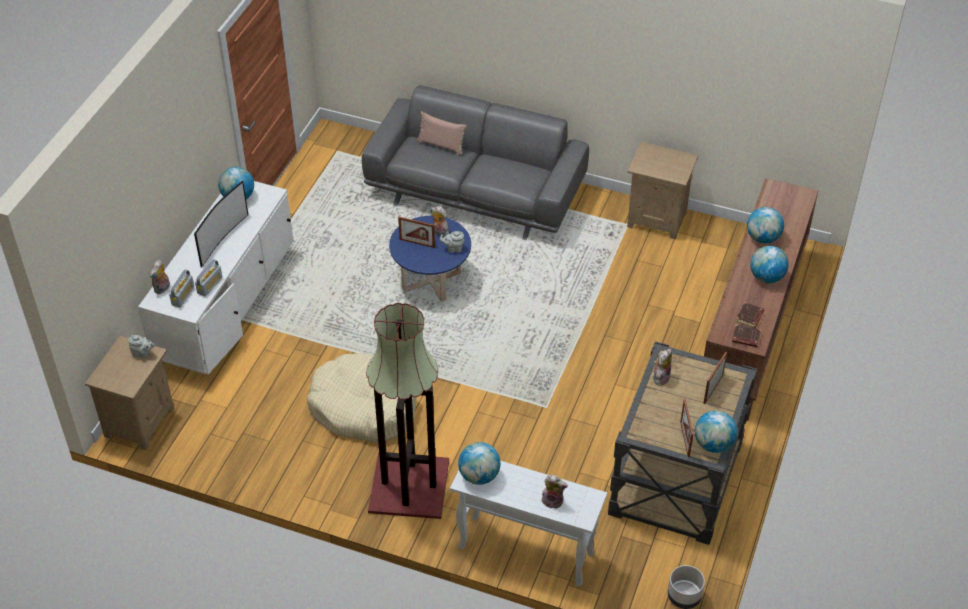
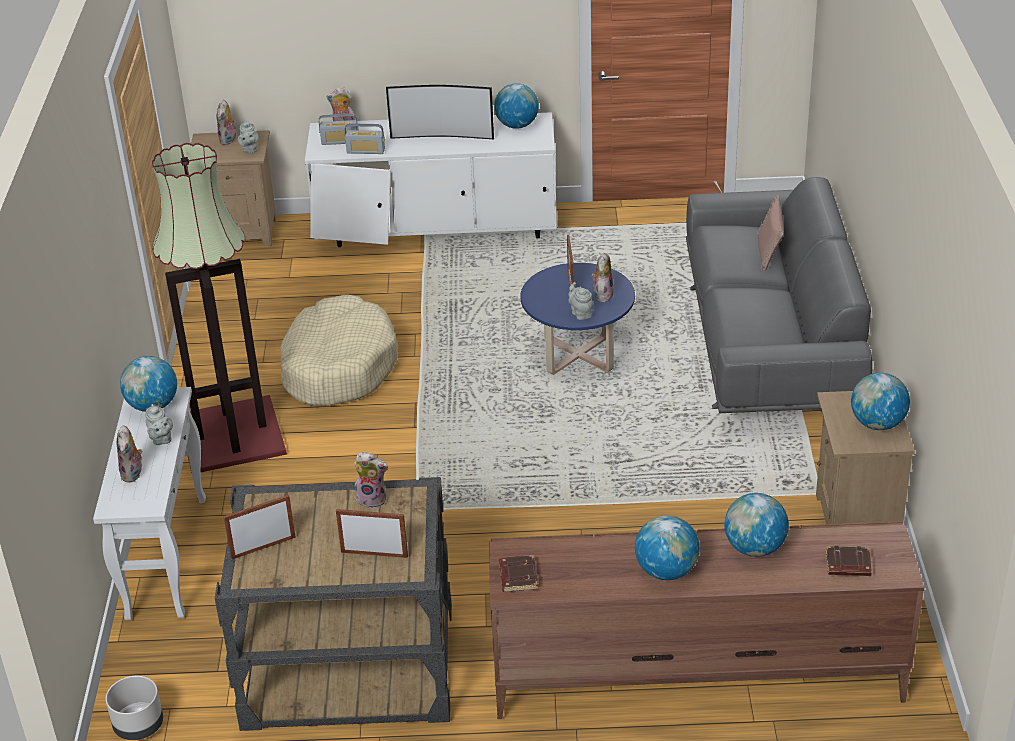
camera: 70 degrees right, 10 degrees down
(117, 363) = (228, 140): none -> plush toy
(522, 478) = (161, 439): none -> grey teapot
(713, 444) = (265, 577): globe -> globe (877, 423)
(750, 317) = (565, 572): brown book -> brown book (847, 565)

